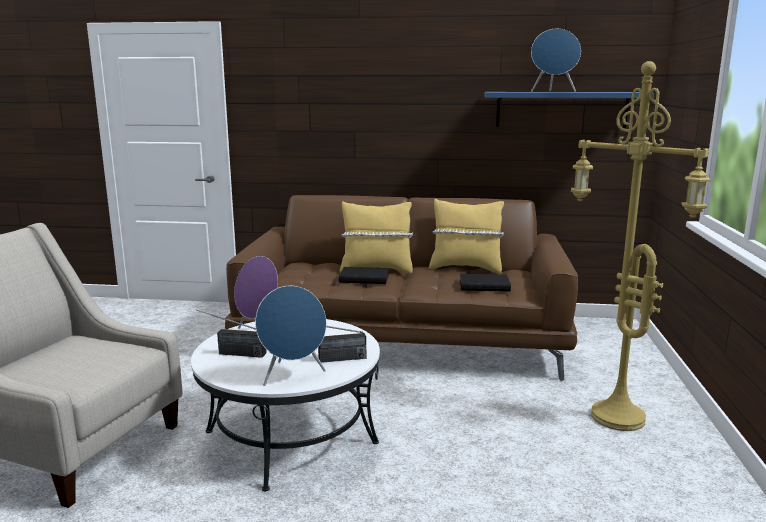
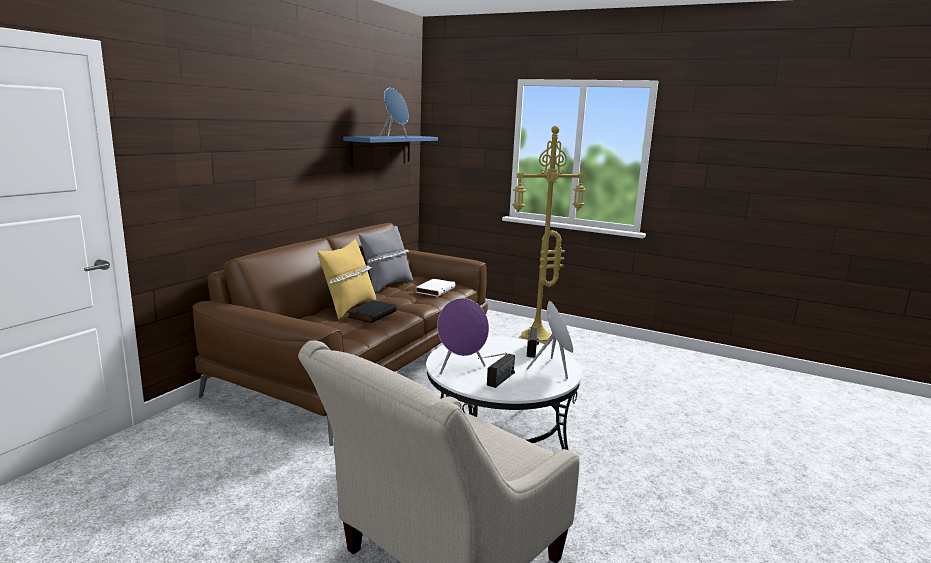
camera: 70 degrees left, 0 degrees up
(465, 268) = (386, 285): yellow pillow -> grey pillow
(484, 285) = (435, 290): black book -> white book

